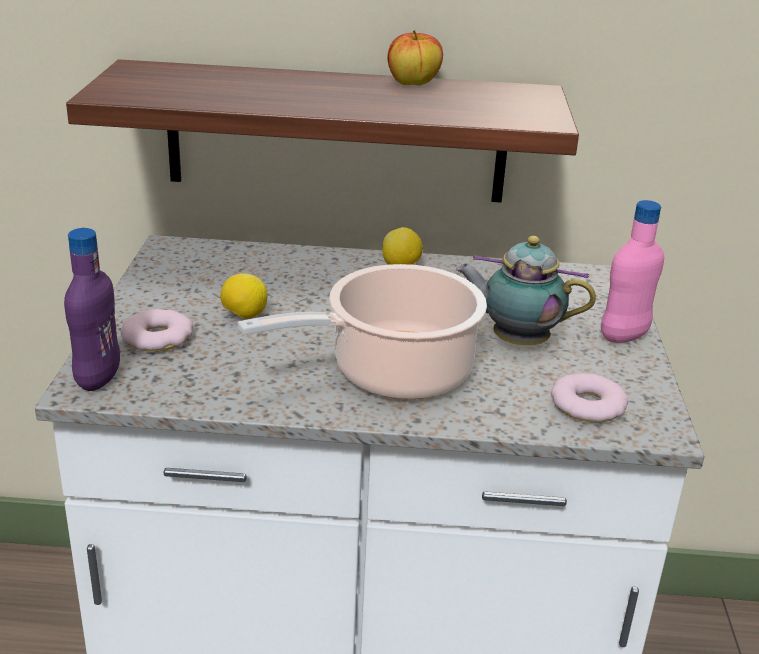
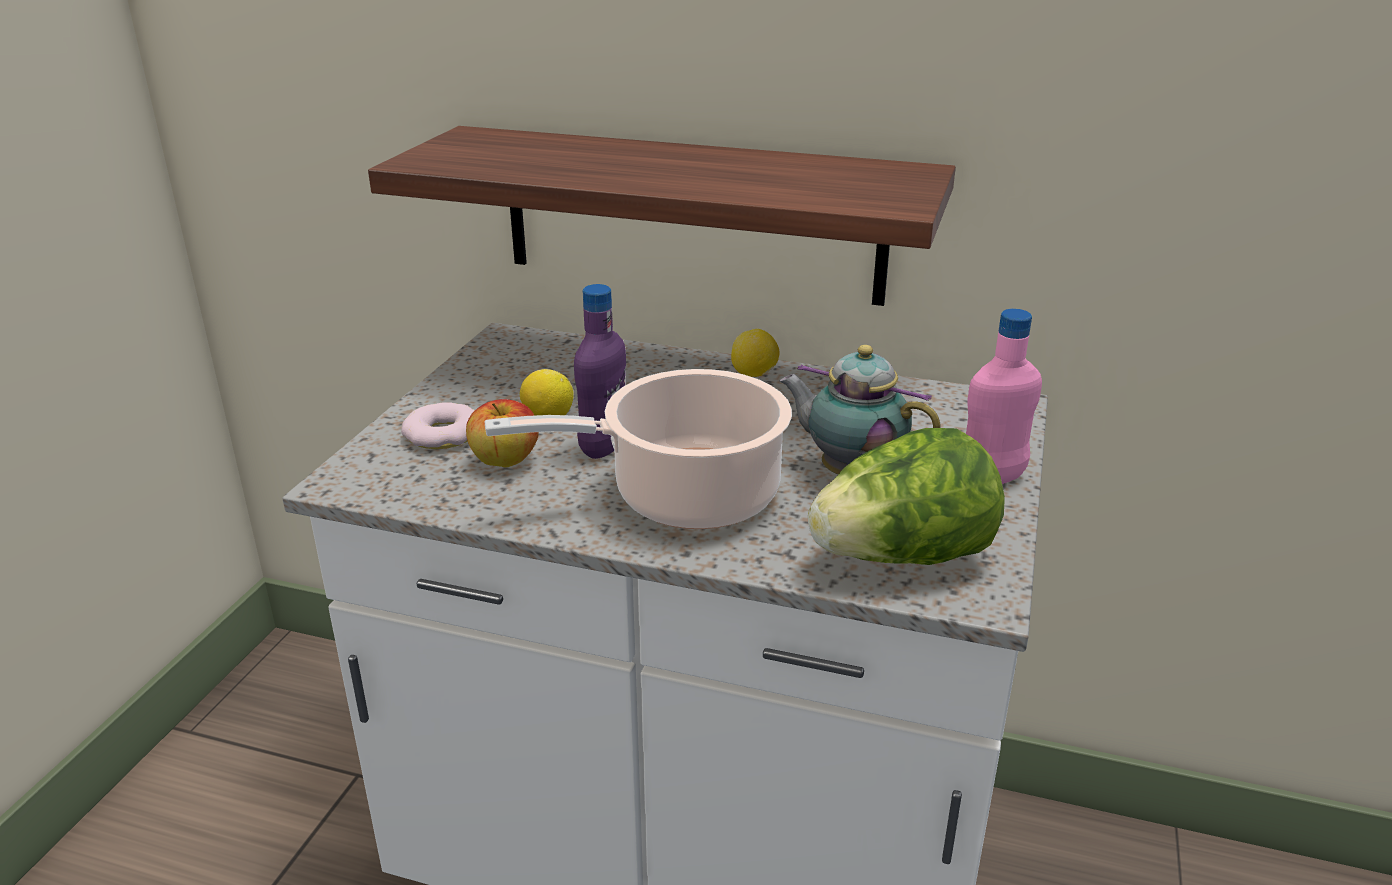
camera: 15 degrees right, 0 degrees up
(98, 379) = (360, 473): purple bottle -> purple bottle (603, 447)
(413, 84) = (770, 159): apple -> apple (505, 461)
(587, 405) = (902, 557): donut -> lettuce

